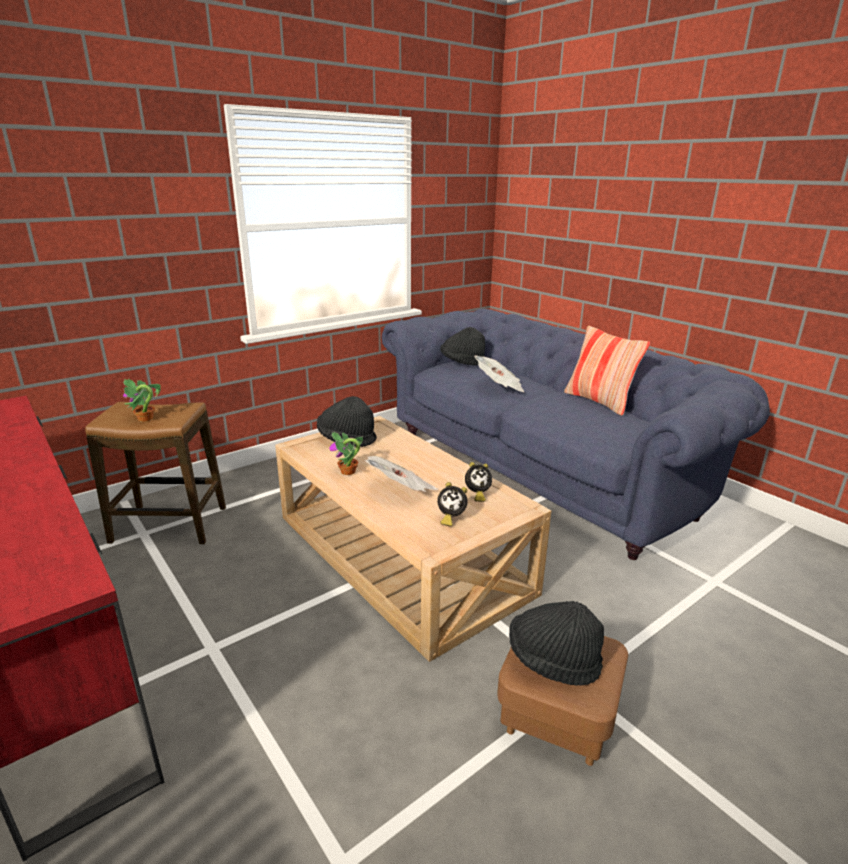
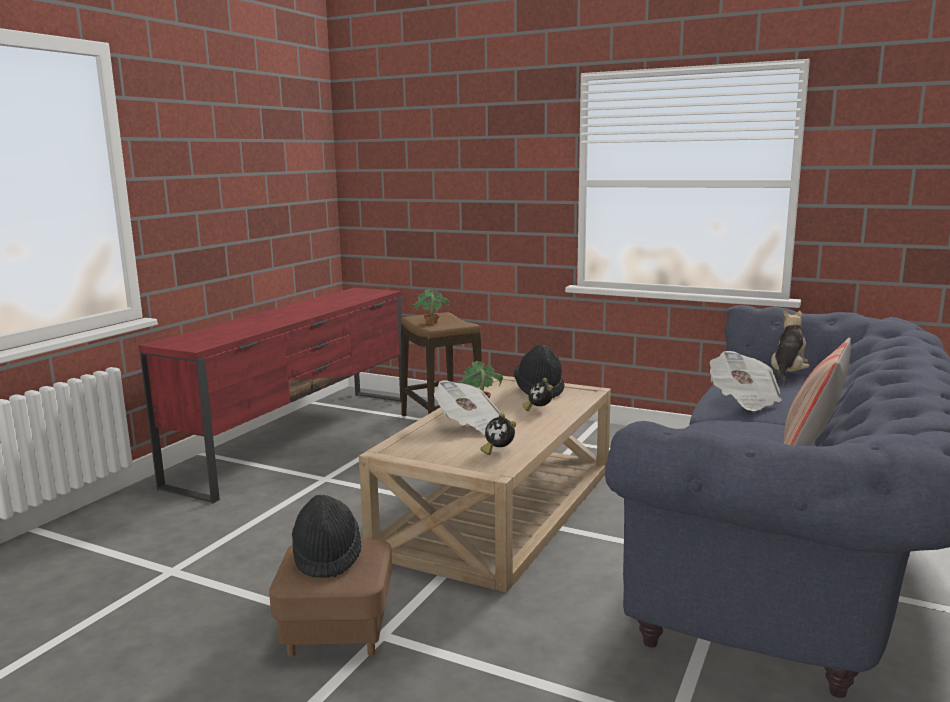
camera: 65 degrees right, 10 degrees down
(450, 518) = (443, 449): alarm clock -> alarm clock (539, 409)
(462, 363) = (787, 374): black hat -> plush toy

